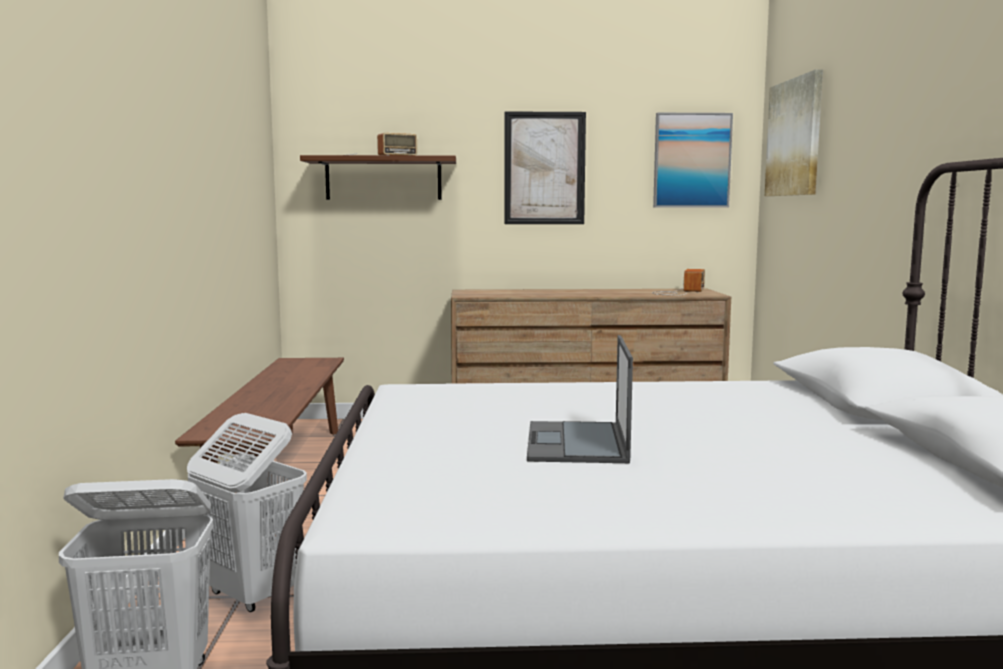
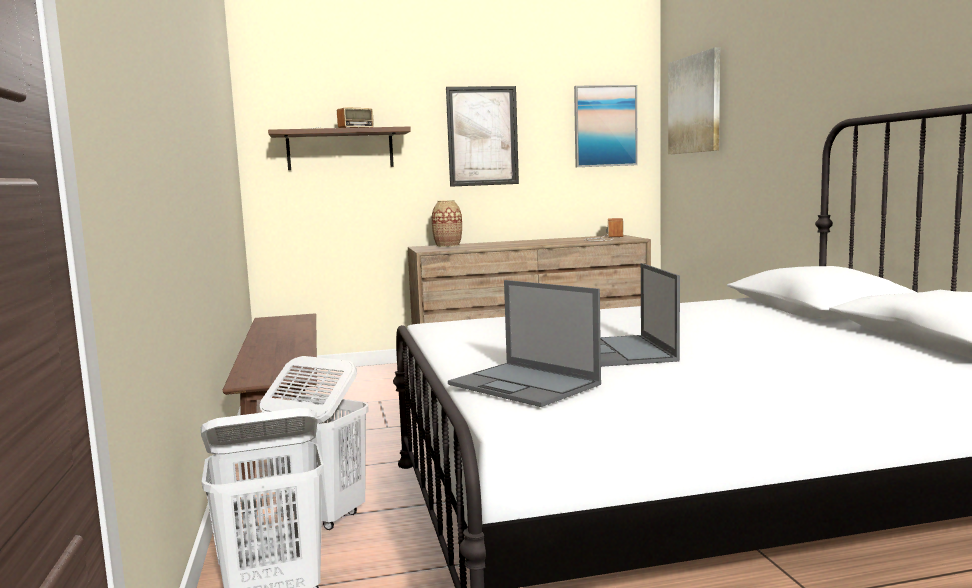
camera: 10 degrees left, 0 degrees up
(413, 479) = (525, 385): none -> laptop
(495, 291) = (447, 245): none -> vase

